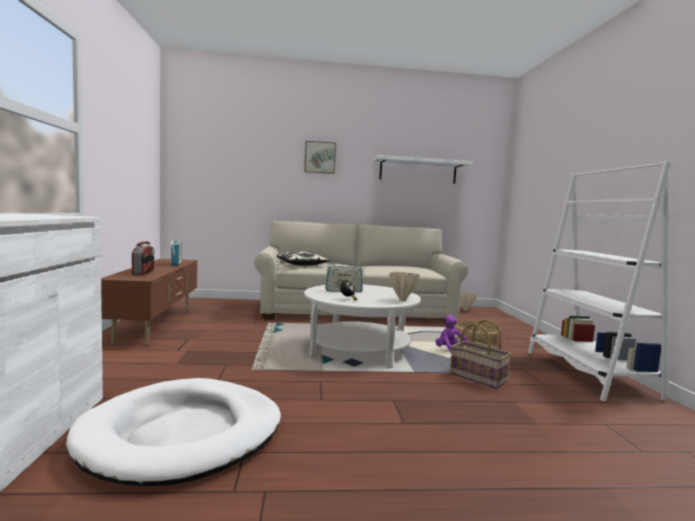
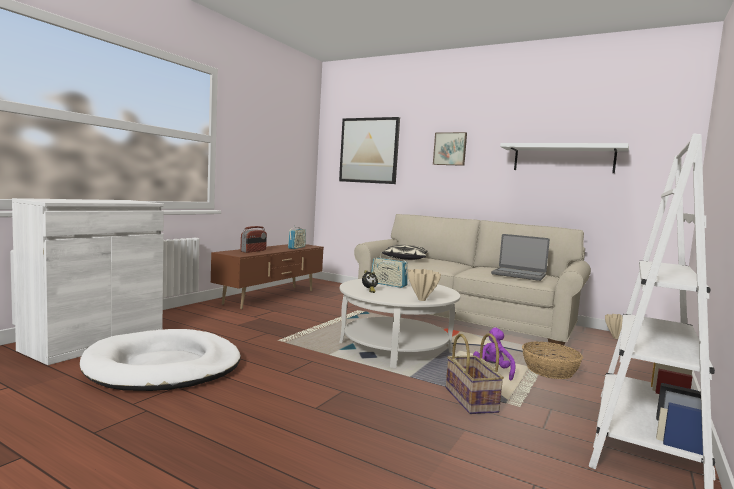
camera: 35 degrees right, 0 degrees up
(230, 154) = (369, 150): none -> picture
(411, 269) = (518, 275): none -> laptop

